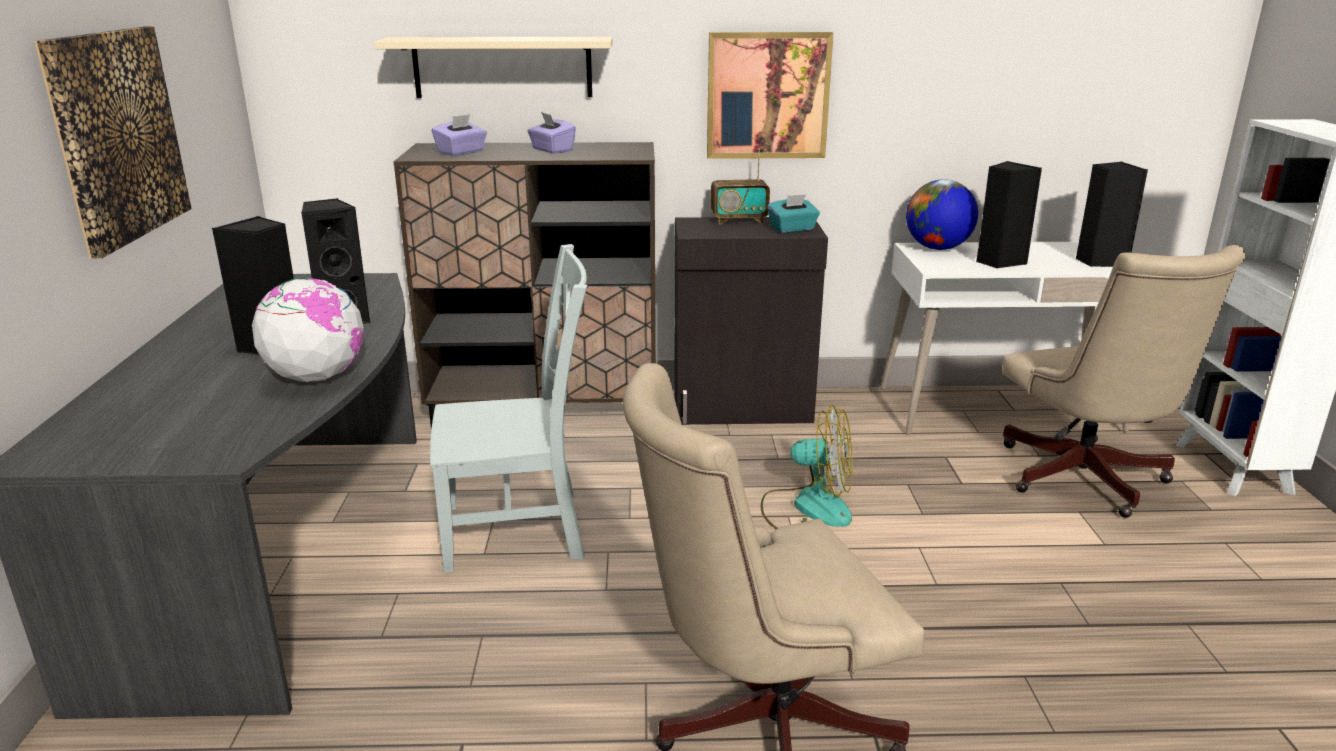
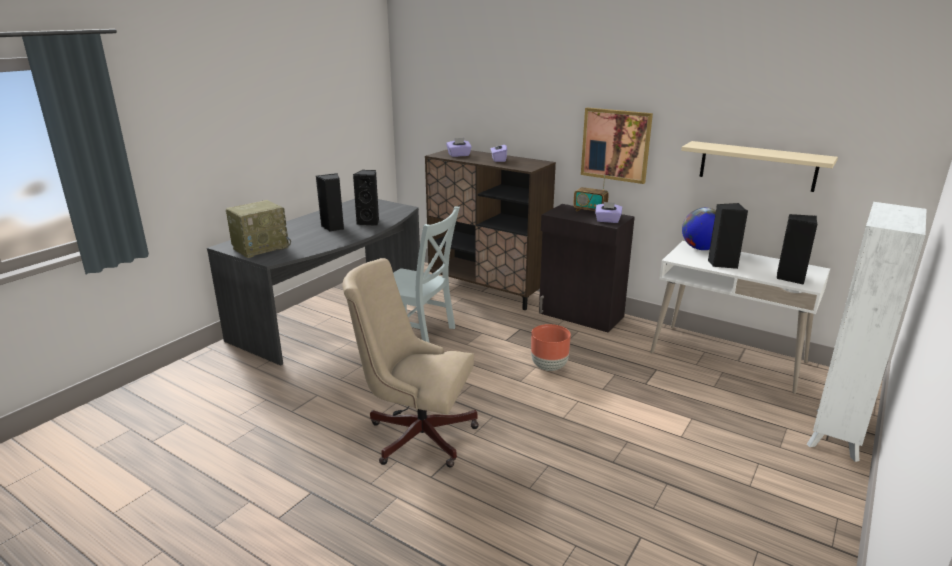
camera: 35 degrees right, 0 degrees up
(117, 136) = (305, 134): picture -> none
(151, 434) = (261, 247): none -> radio
(316, 377) = (330, 241): globe -> none
(502, 67) = (491, 115): beige shelf -> beige shelf (757, 166)
(792, 229) = (607, 220): turquoise tissue box -> purple tissue box
(807, 507) = (549, 367): fan -> brown planter
(1085, 481) = (721, 407): beige office chair -> none

